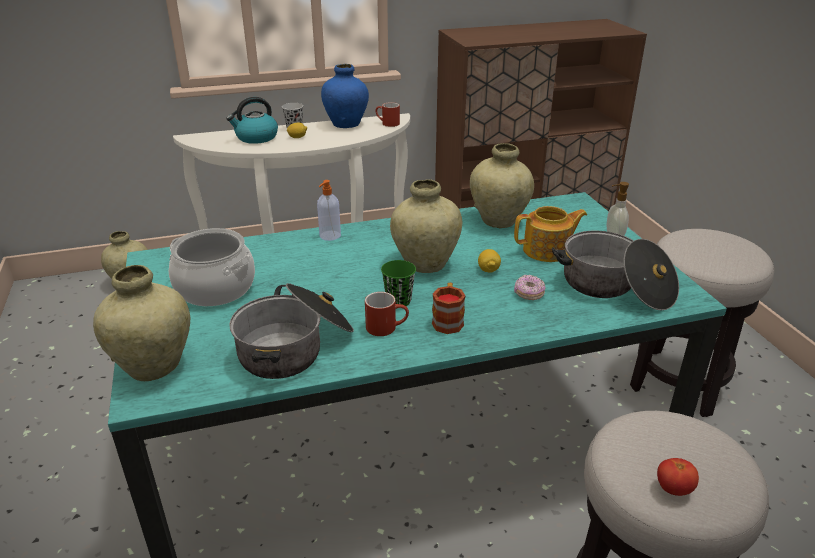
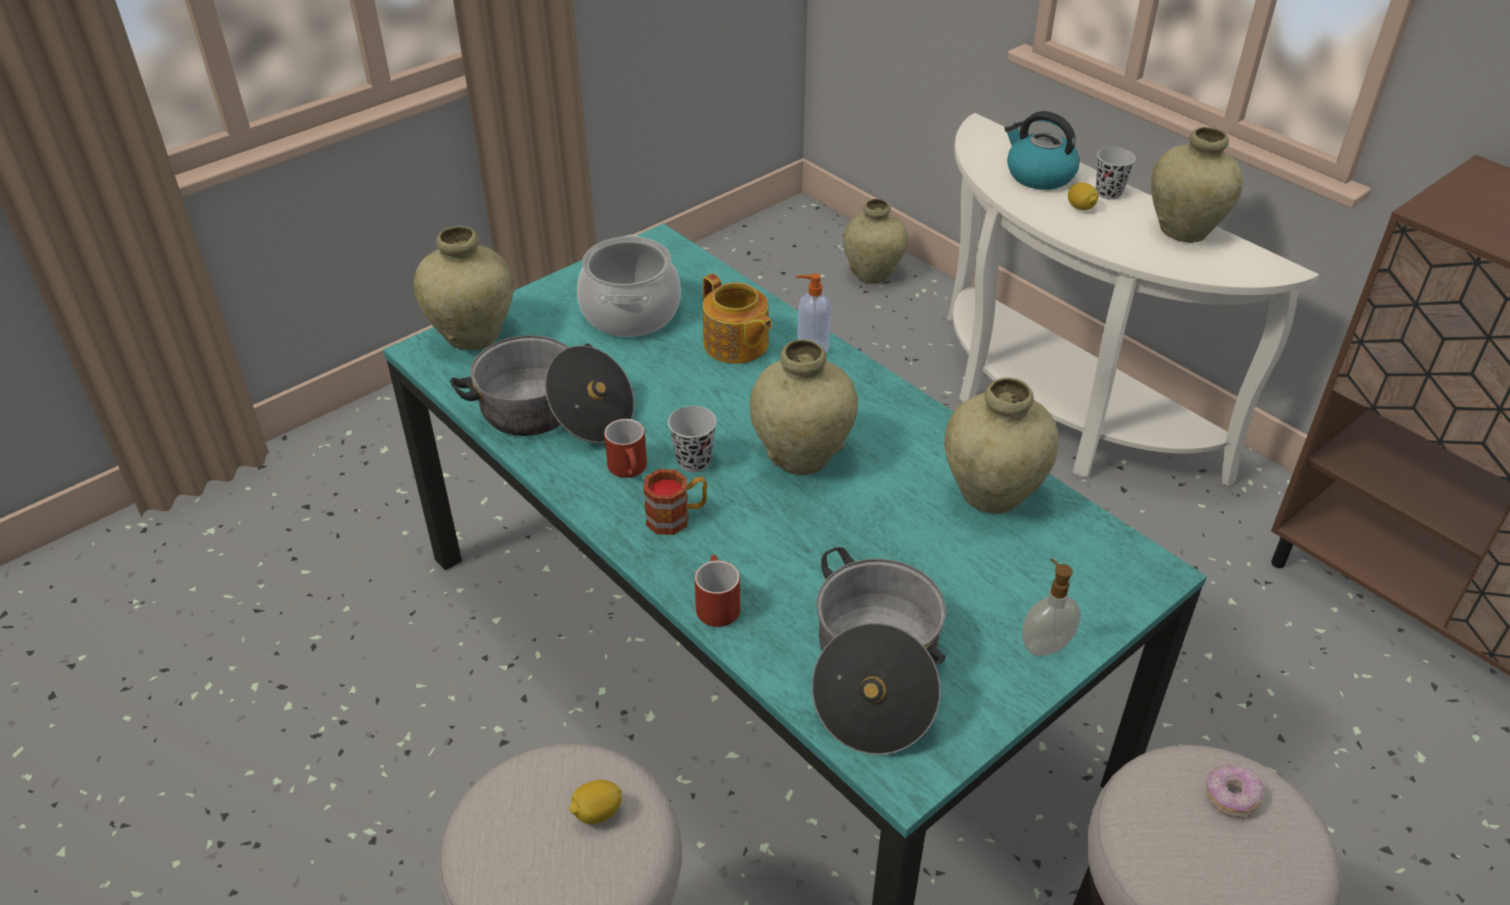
camera: 65 degrees right, 10 degrees up
(346, 124) = (1183, 231): blue vase -> beige vase
(387, 123) = (1238, 268): red mug -> red mug (715, 603)
(398, 301) = (693, 461): green cup -> black cup
(488, 270) = (829, 522): lemon -> lemon (597, 813)
(528, 293) = (792, 579): donut -> donut (1230, 797)
(547, 251) = (936, 572): teapot -> teapot (736, 345)
(673, 489) = (499, 830): tomato -> none

